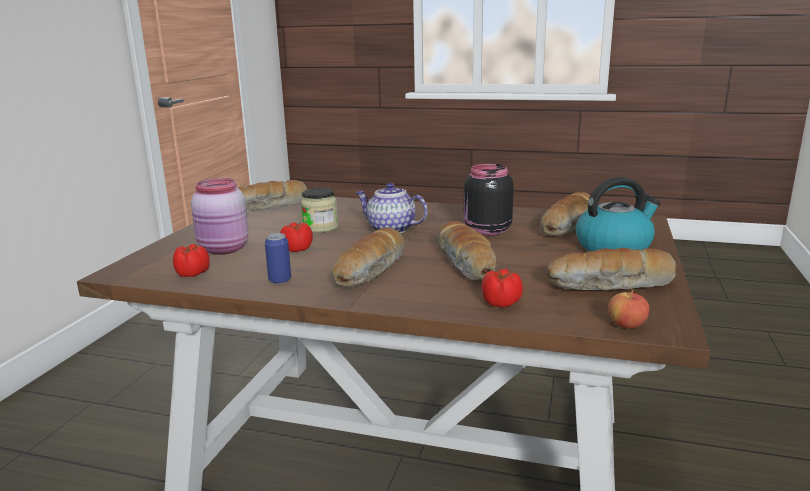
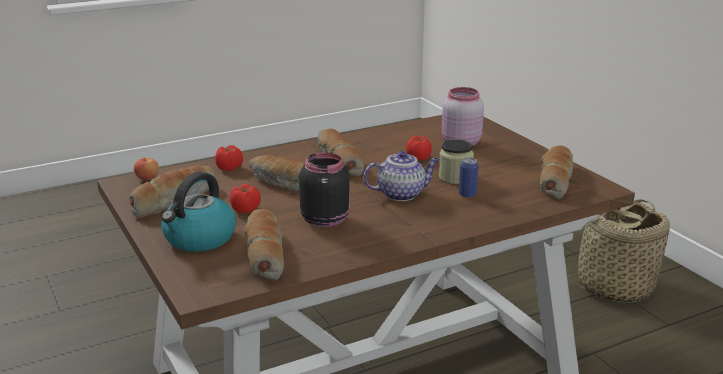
camera: 135 degrees right, 5 degrees up
(99, 404) = (614, 286): none -> basket
(192, 274) = (428, 128): tomato -> tomato (246, 209)
(280, 280) = (373, 140): can -> can (467, 194)

